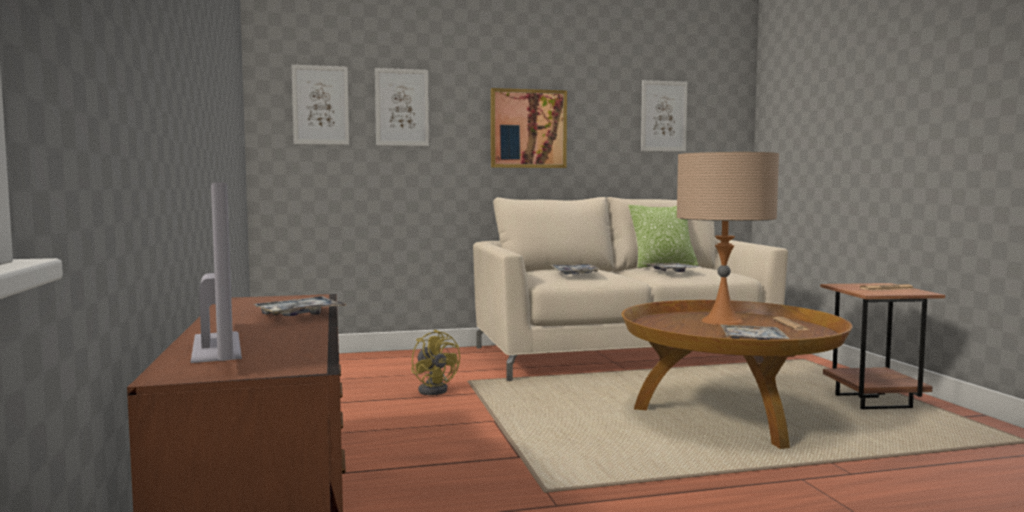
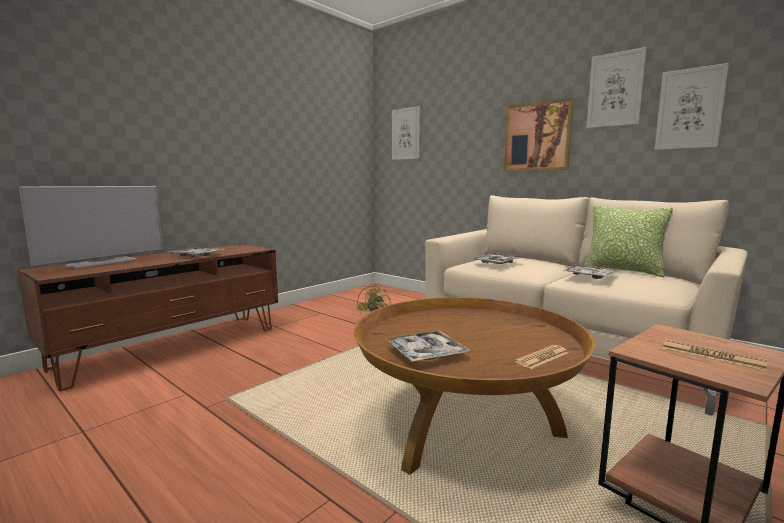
camera: 55 degrees right, 5 degrees up
(402, 107) = (448, 130): picture -> picture (615, 89)
(722, 321) = (499, 332): beige table lamp -> none

